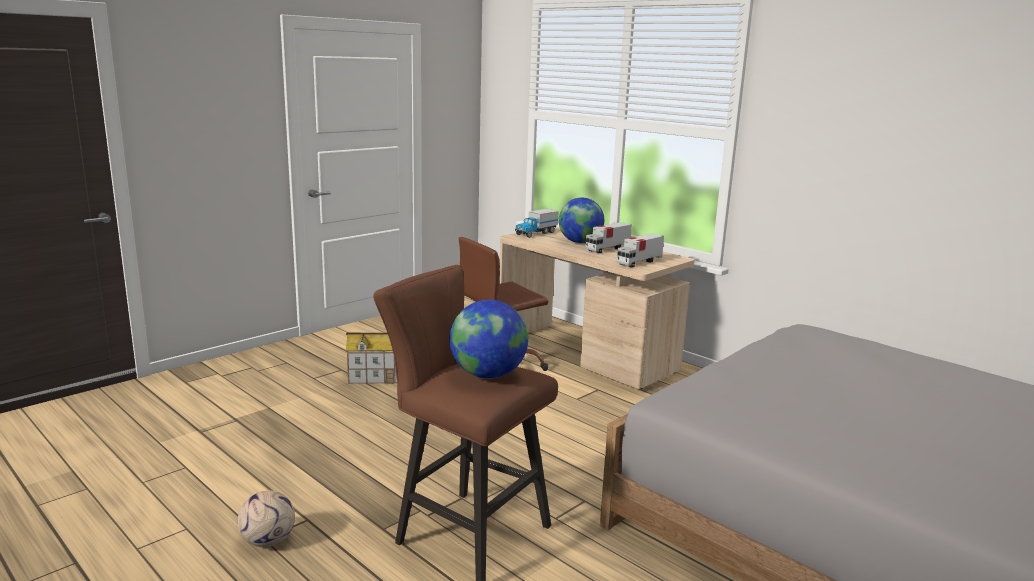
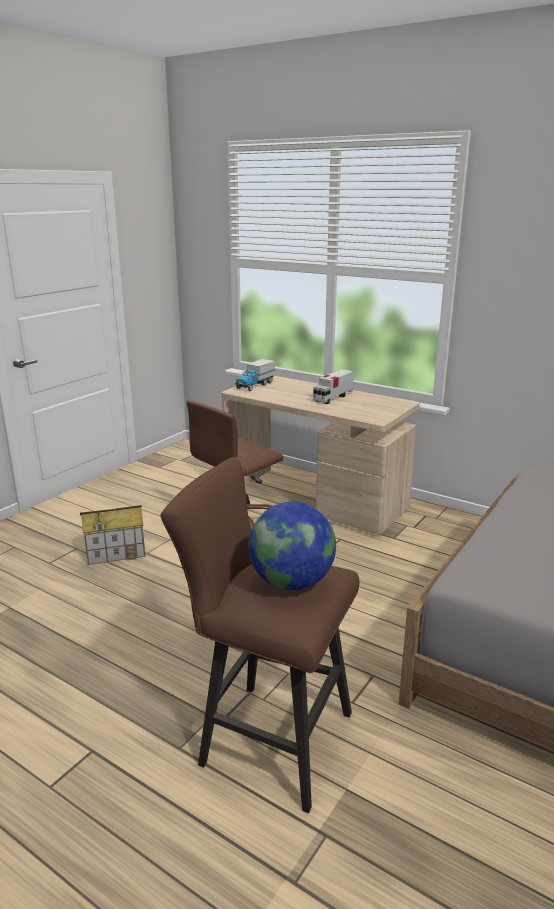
camera: 10 degrees left, 5 degrees up
(268, 541) = (56, 788): football -> none
(580, 242) = (302, 392): globe -> none
(639, 262) = (370, 411): toy truck -> none

